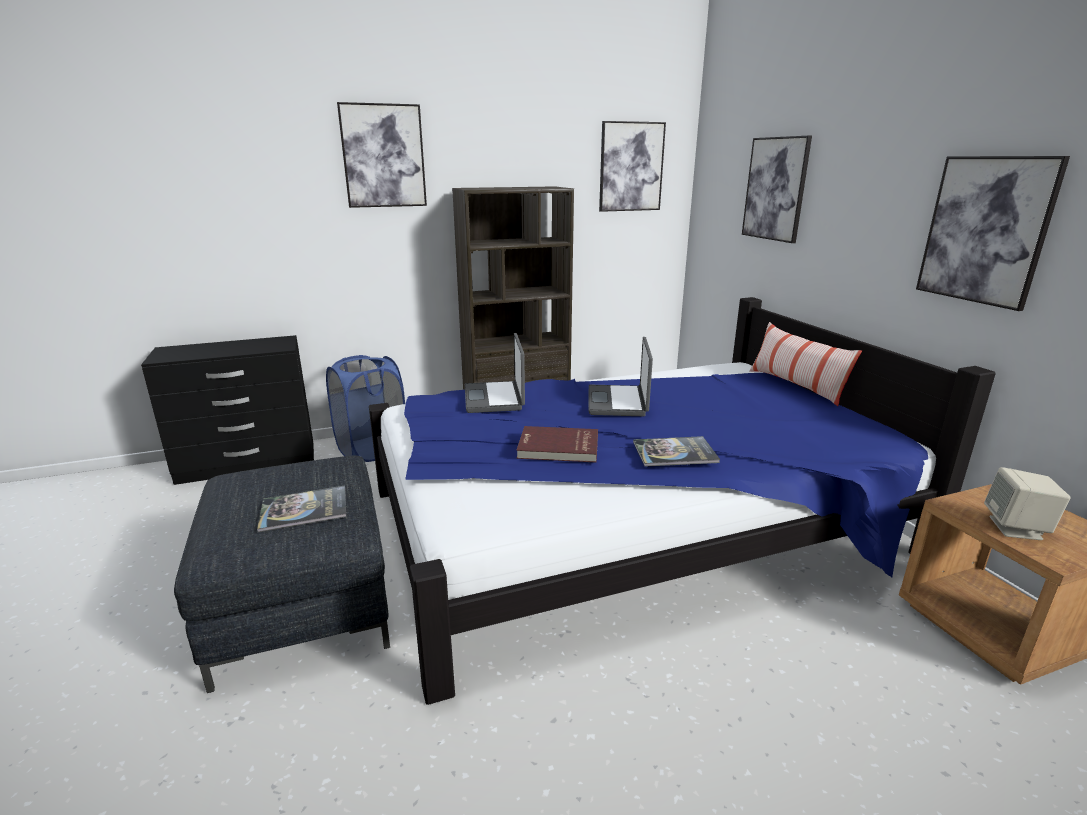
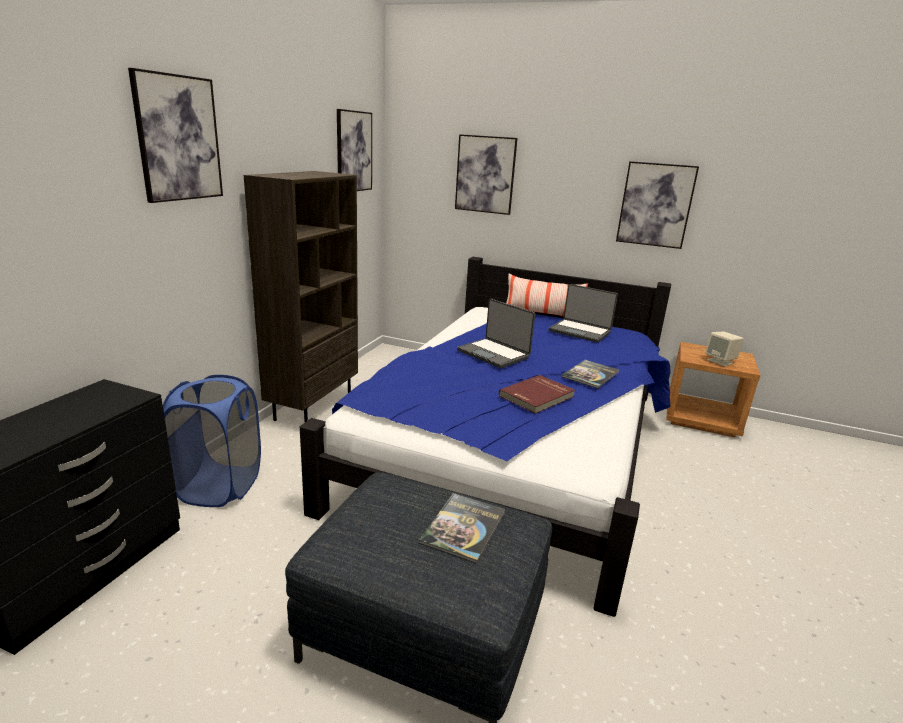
camera: 50 degrees left, 0 degrees up
(495, 398) = (417, 378): laptop -> laptop (580, 331)

